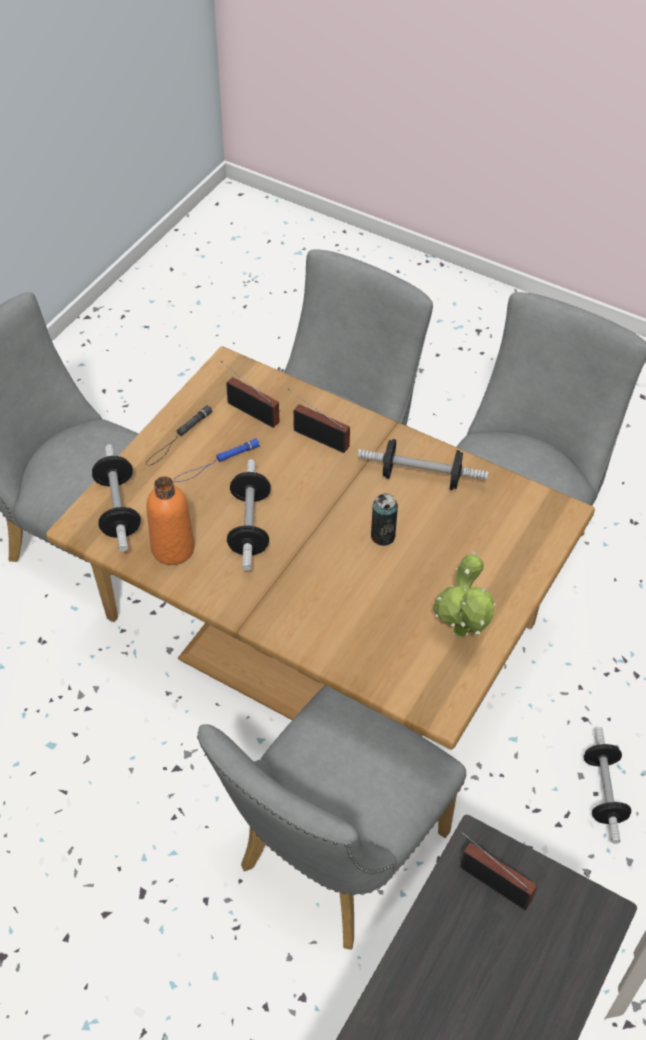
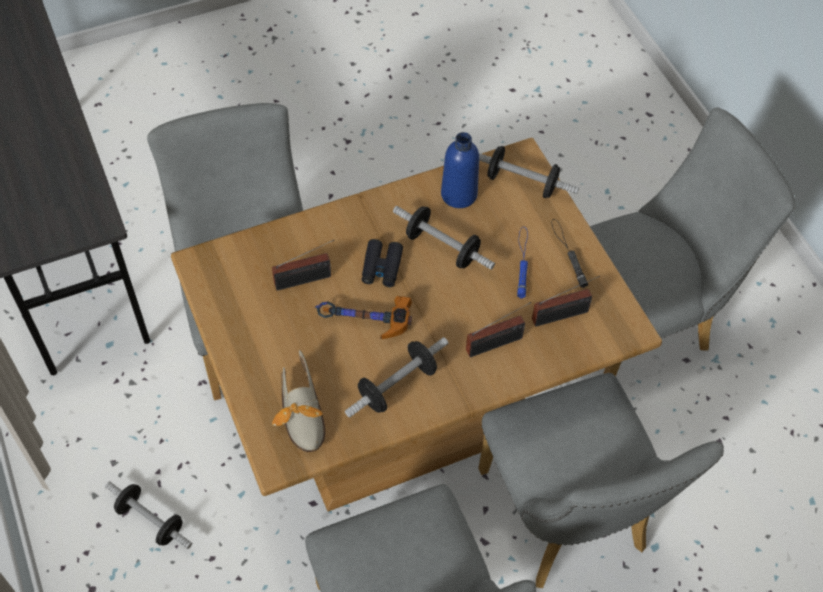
camera: 125 degrees right, 5 degrees up
(173, 548) = (459, 194): orange bottle -> blue bottle
(312, 557) = (381, 267): none -> black binoculars
(383, 536) = (362, 322): can -> hammer
(461, 636) = (237, 310): potted plant -> none
(492, 881) = (77, 217): radio -> radio (306, 279)
(509, 521) = (302, 415): none -> shoe

